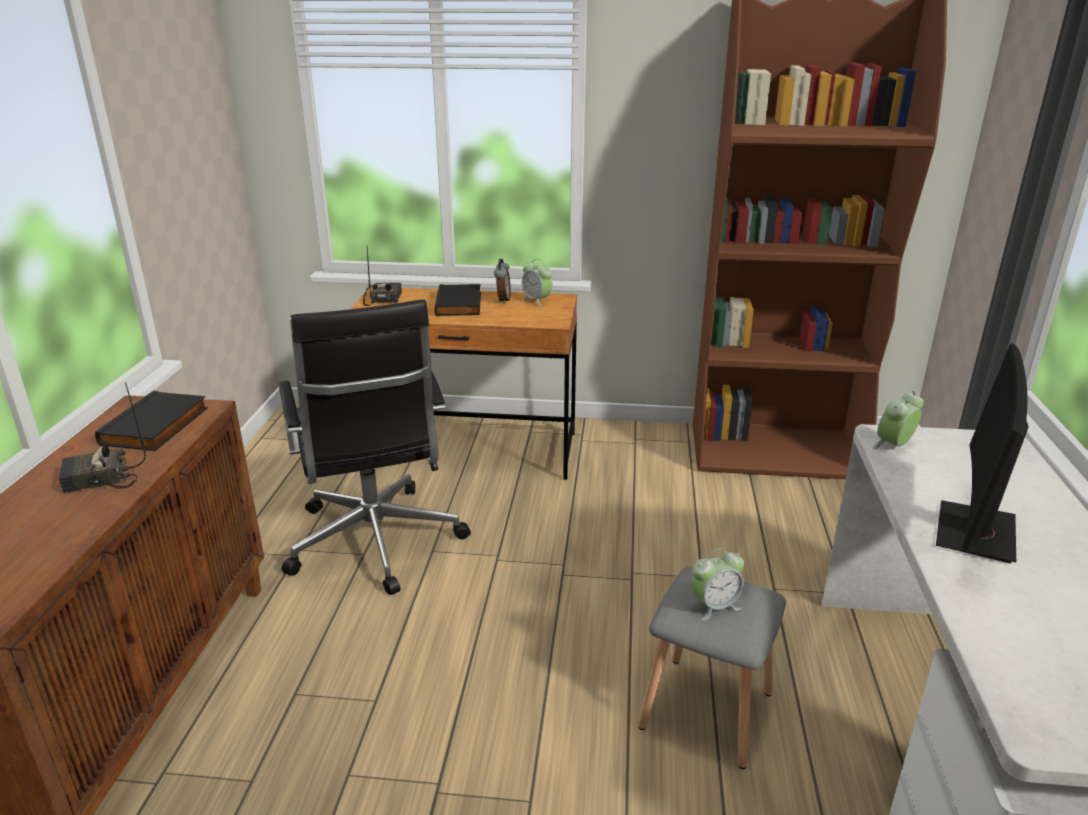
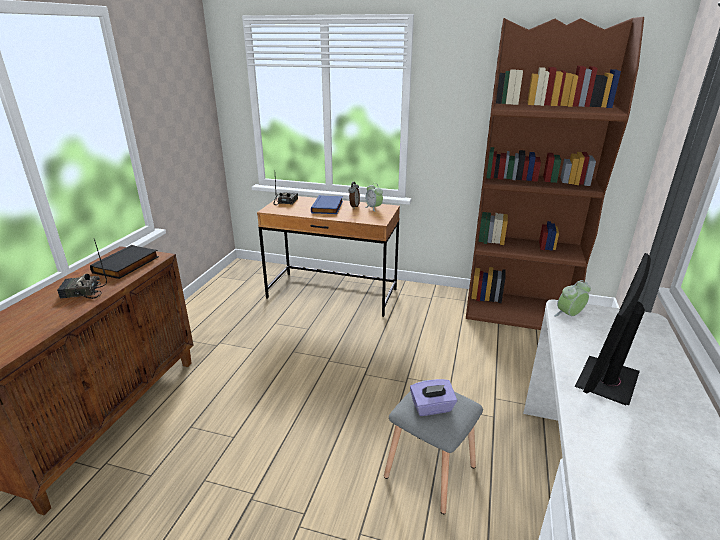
camera: 10 degrees right, 0 degrees up
(375, 543) = (262, 343): black office chair -> none
(460, 304) = (328, 207): black book -> blue book
(714, 606) = (432, 407): alarm clock -> purple tissue box

